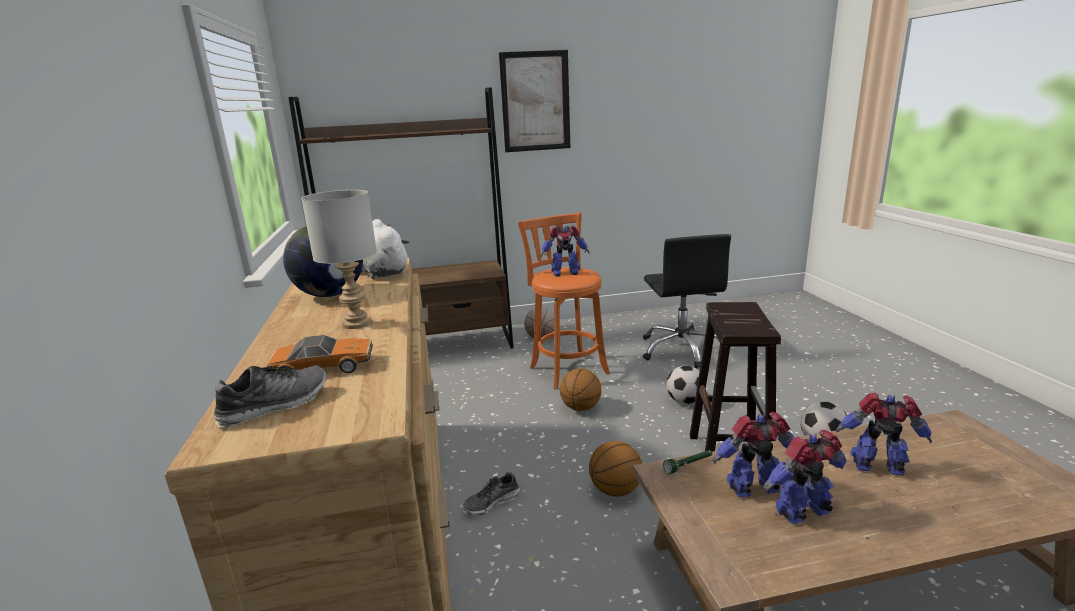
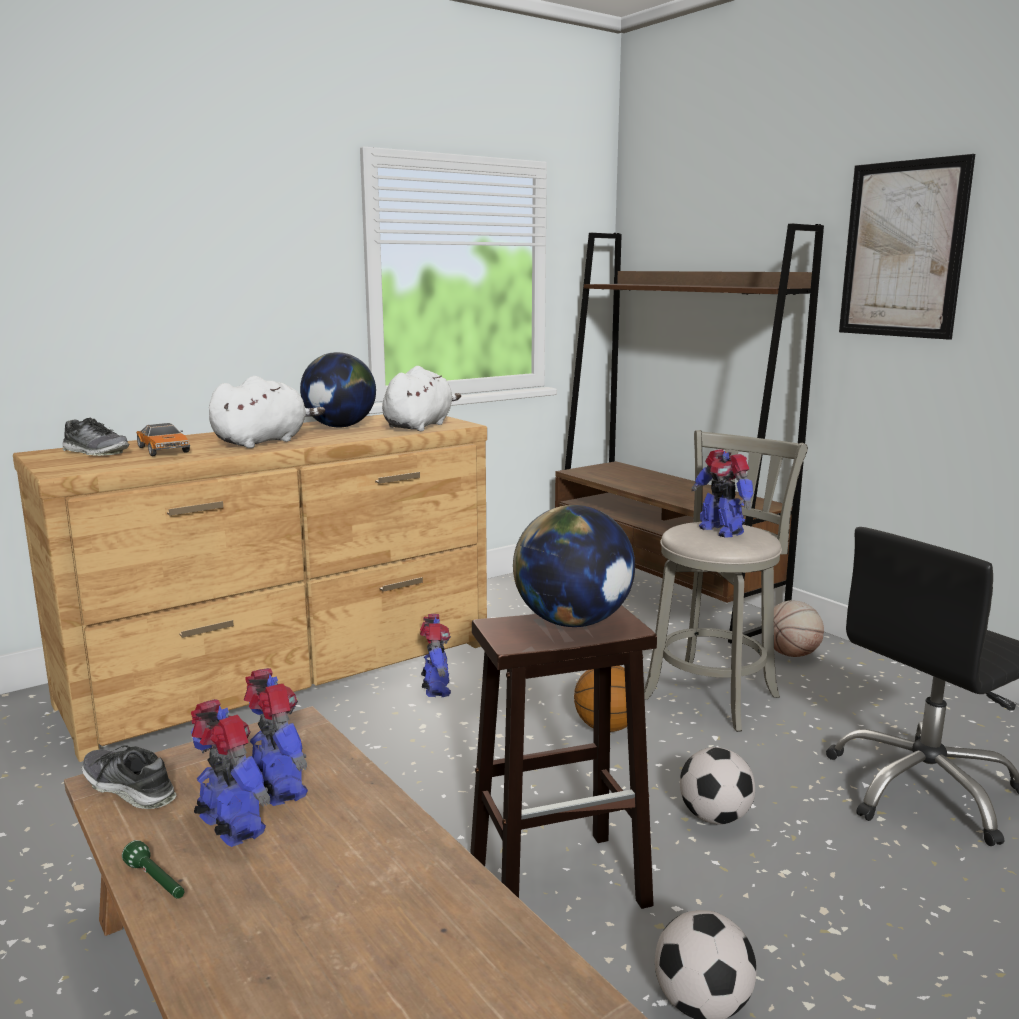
camera: 65 degrees right, 5 degrees down
(356, 323) = (263, 442): grey table lamp -> white plush toy
(492, 502) = (359, 715): shoe -> shoe (129, 789)
(567, 368) = (714, 694): orange stool -> grey stool
(616, 490) = (421, 790): basketball -> none
(689, 465) = (321, 739): green flashlight -> green flashlight (156, 882)
(734, 315) = (573, 622): none -> globe
(879, 468) = (366, 901): toy robot -> toy robot (436, 688)

